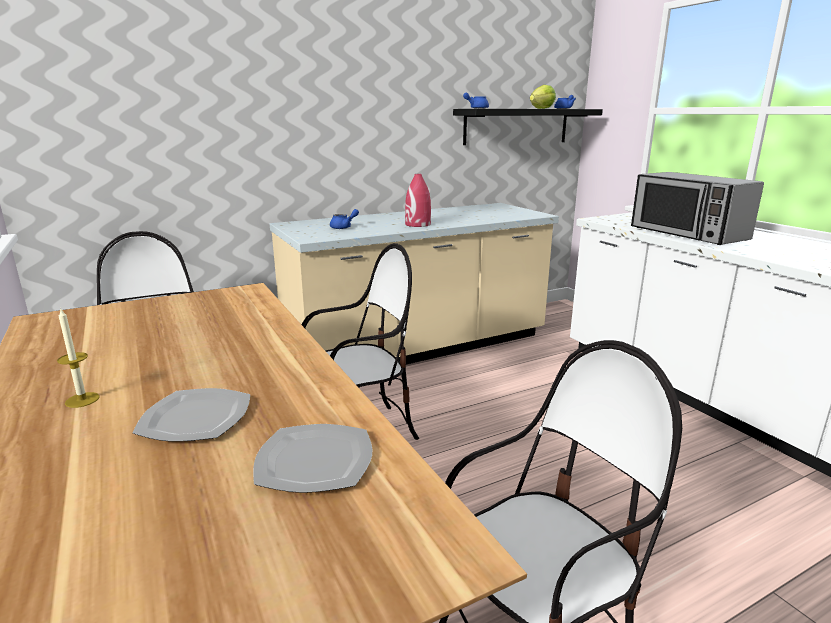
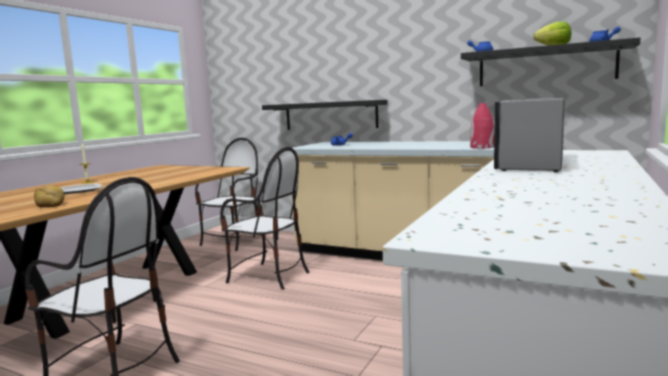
camera: 55 degrees right, 10 degrees down
(279, 182) = (330, 115): none -> black shelf
(315, 461) = (49, 203): plate -> bread
(418, 224) = (383, 146): red vase -> red vase (481, 147)

